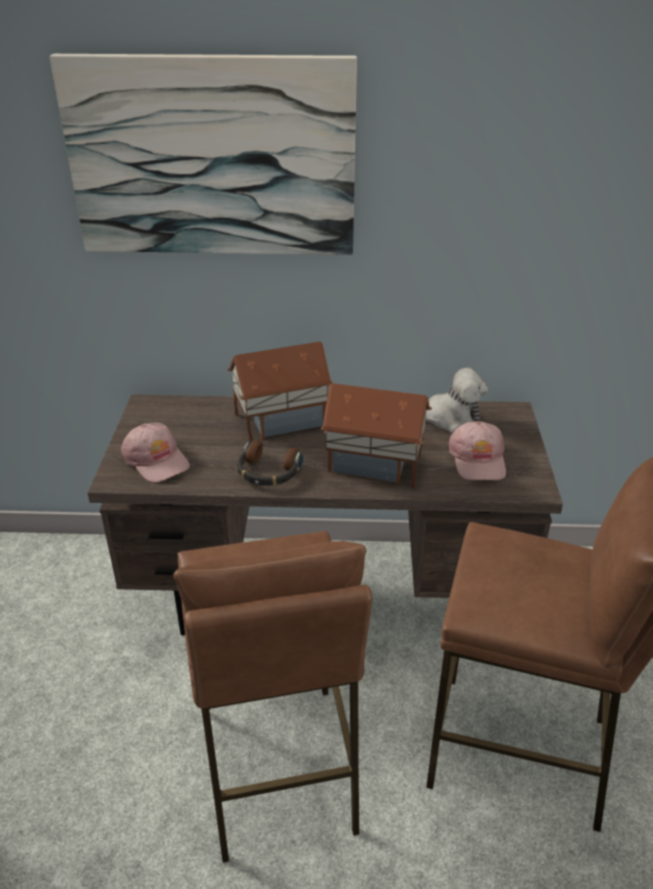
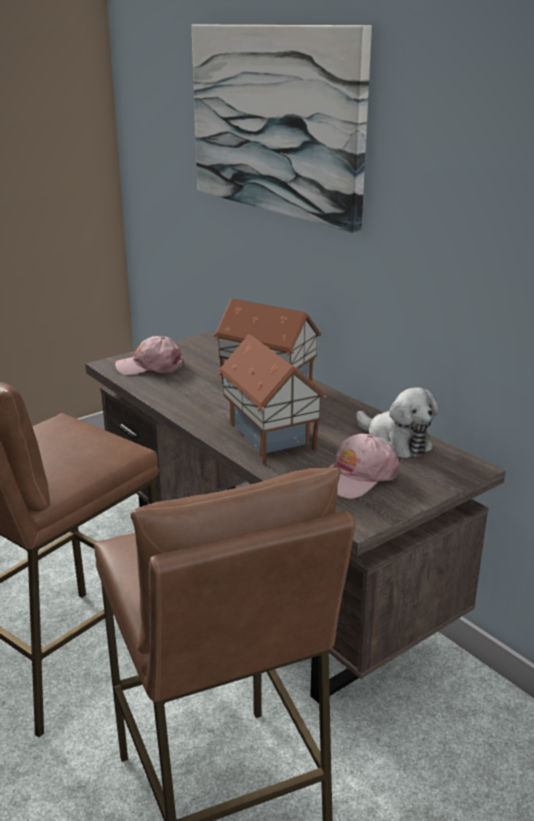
camera: 50 degrees right, 10 degrees down
(156, 460) = (150, 366): pink cap -> pink cap turned 75 degrees clockwise
(268, 472) = (194, 404): headphones -> none

